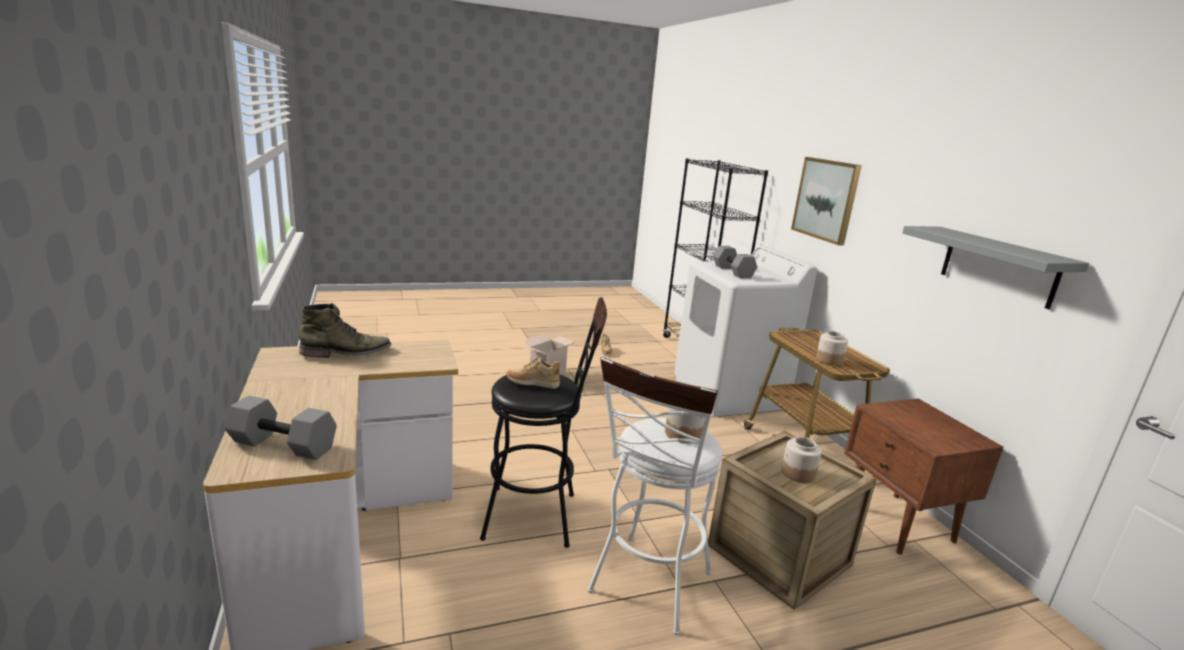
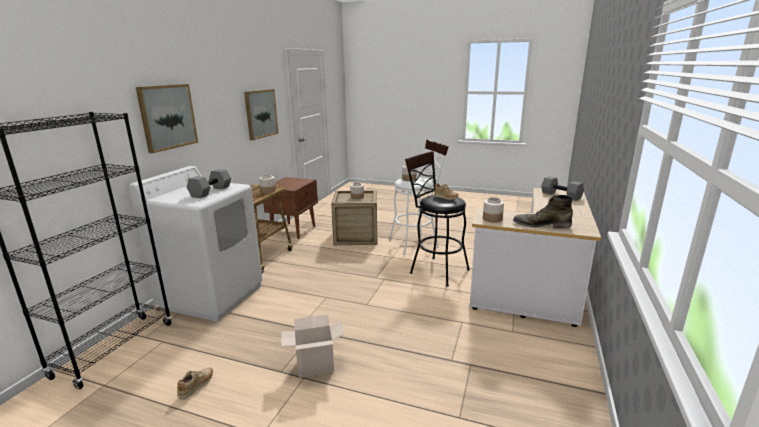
camera: 140 degrees left, 0 degrees up
(424, 350) = (492, 219): none -> jar
(998, 266) = (260, 113): grey shelf -> picture

